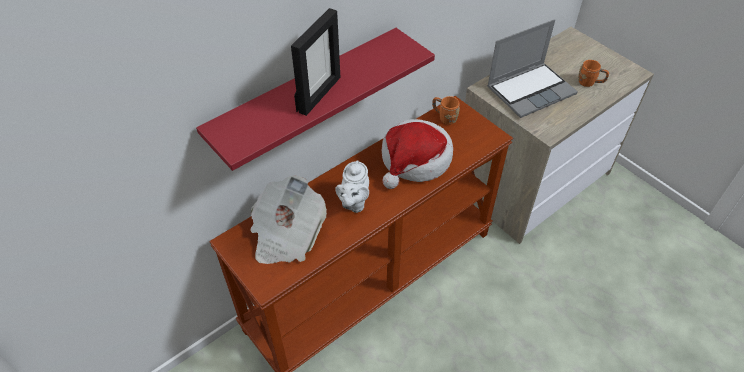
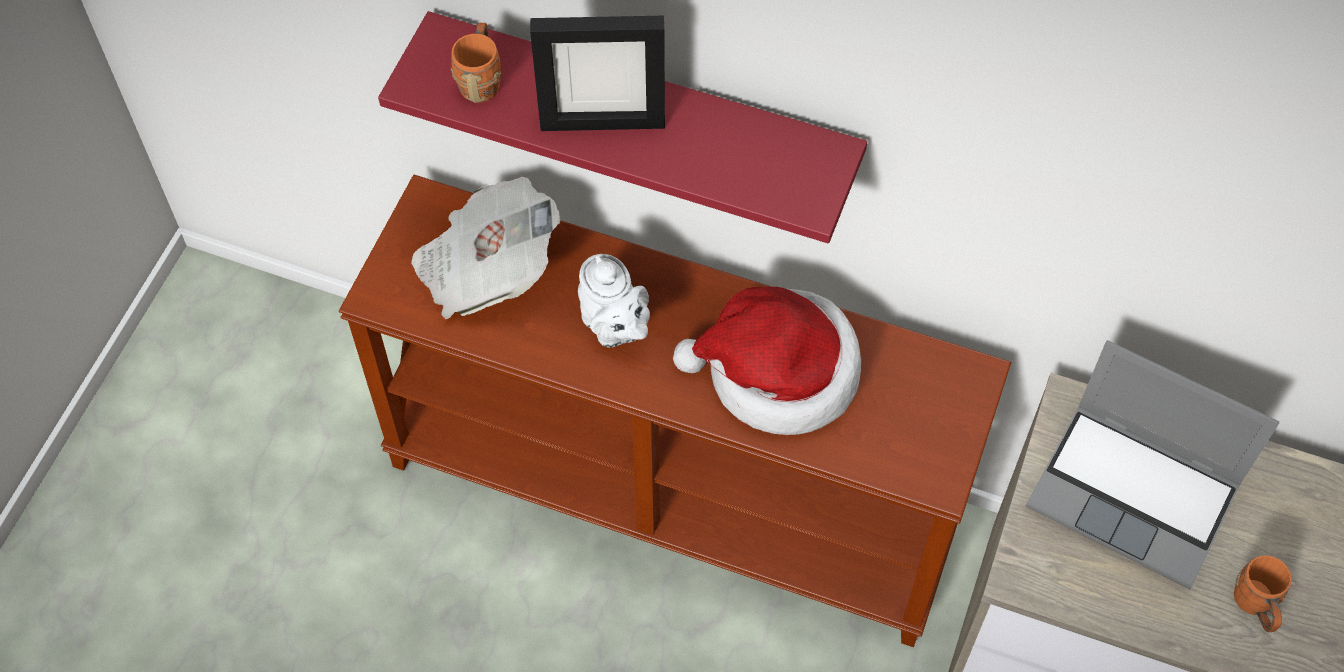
camera: 60 degrees right, 10 degrees up
(354, 202) = (614, 328): white teapot -> white teapot turned 105 degrees counterclockwise
(444, 117) = (929, 370): orange mug -> orange mug (481, 79)

